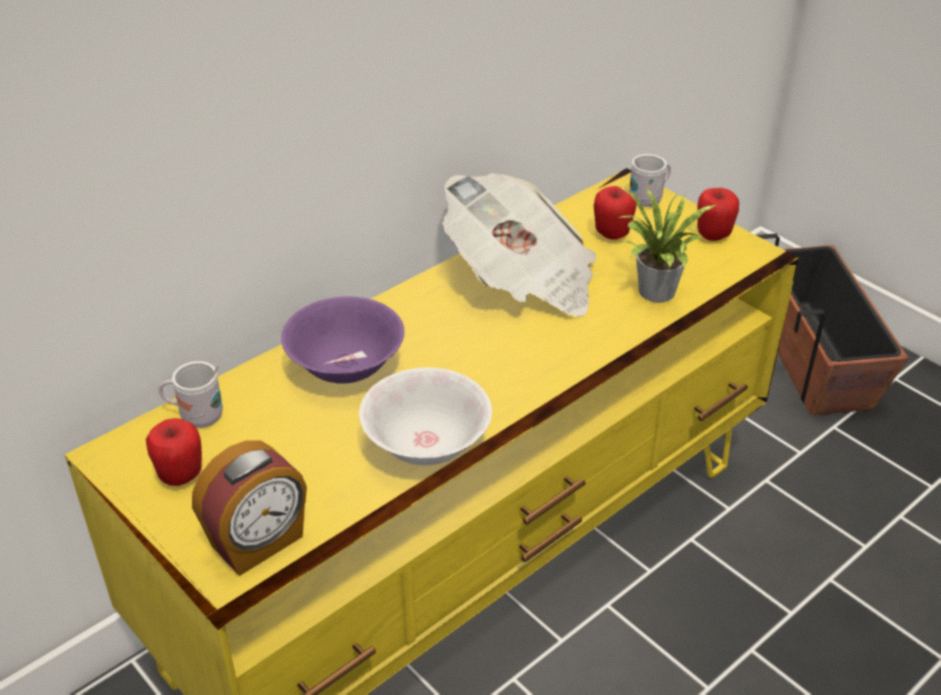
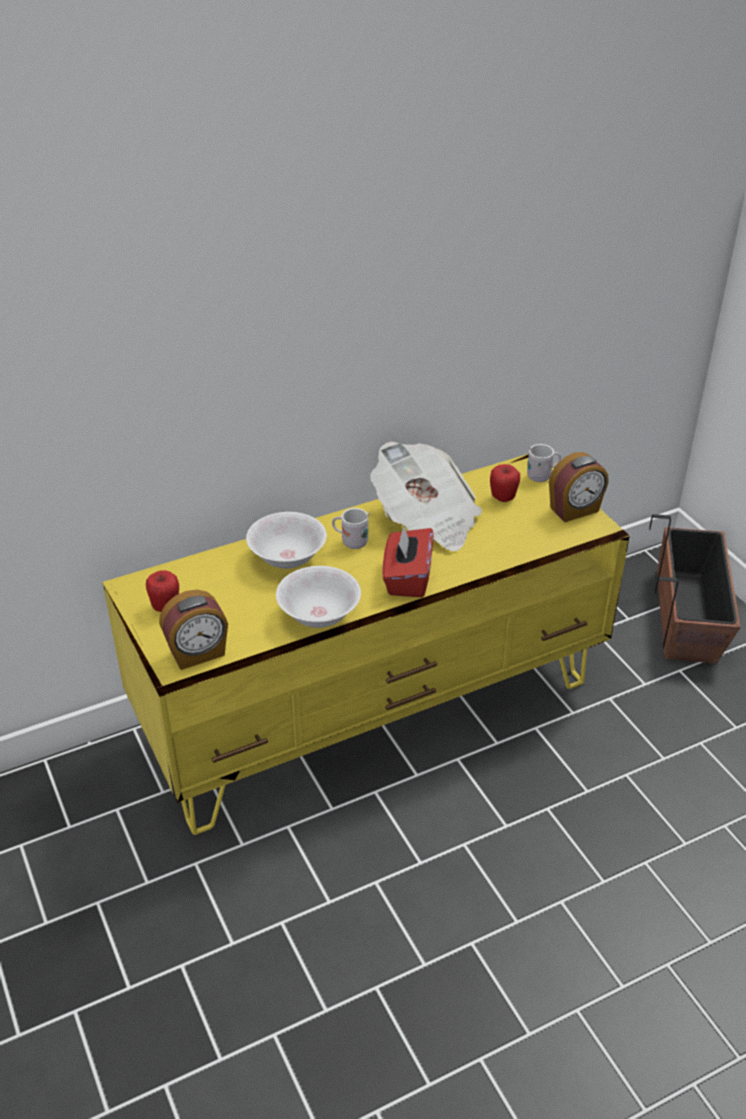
camera: 15 degrees right, 0 degrees up
(196, 416) = (185, 573): white mug -> white mug (351, 542)
(346, 368) = (288, 559): purple bowl -> white bowl
(532, 366) = (407, 578): none -> red tissue box
(654, 294) = (512, 544): potted plant -> none
(713, 236) = (575, 510): apple -> alarm clock

